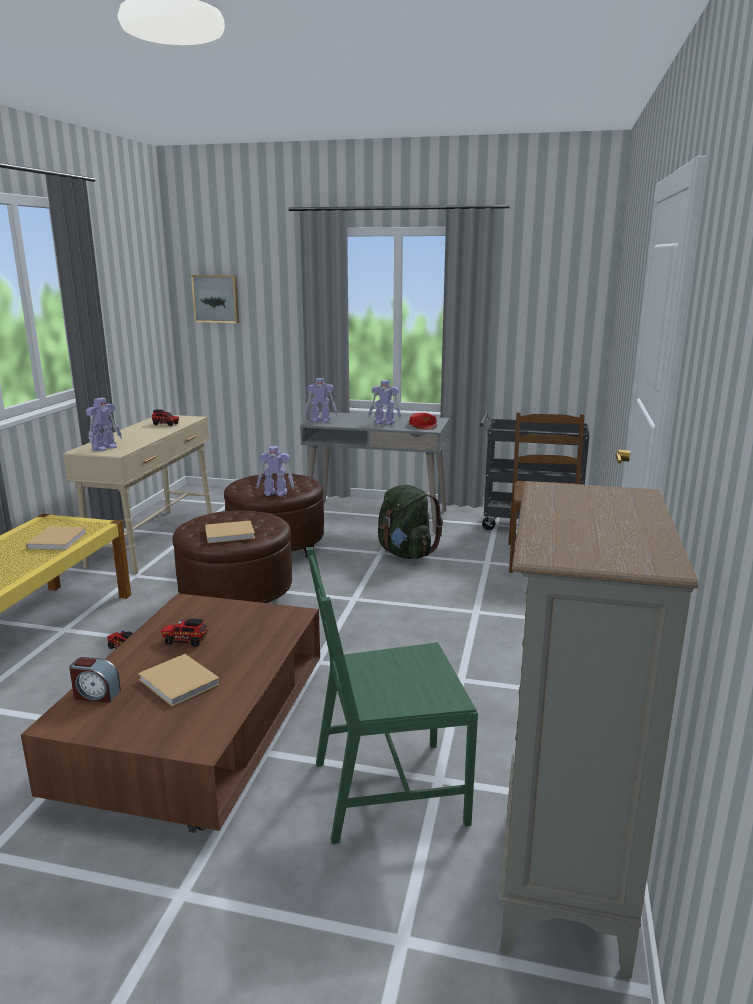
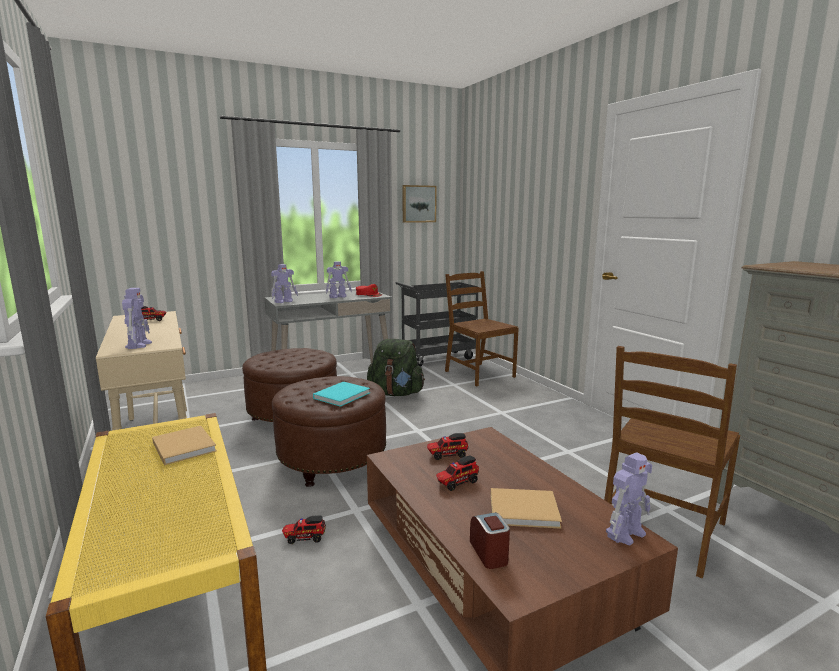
camera: 40 degrees left, 5 degrees down
(96, 694) = (489, 553): alarm clock -> alarm clock turned 75 degrees counterclockwise
(216, 298) = (136, 199): picture -> picture (418, 204)
(227, 617) = (447, 455): none -> toy truck
(231, 534) = (343, 395): beige book -> turquoise book
(276, 493) = (308, 362): toy robot -> toy robot (626, 533)
(387, 791) = (661, 530): green chair -> brown chair

